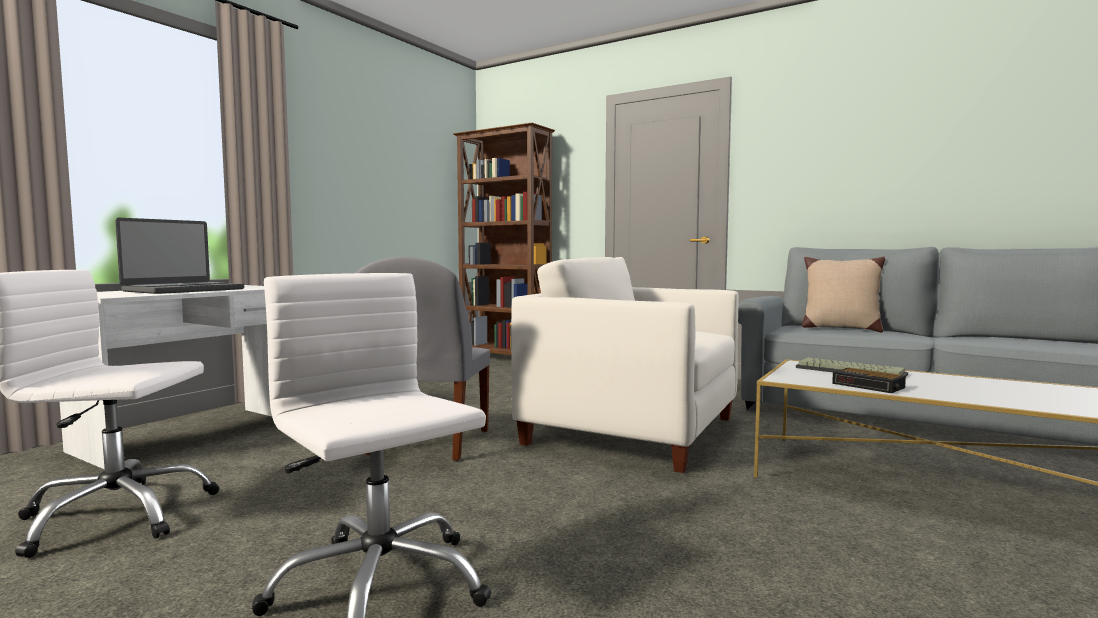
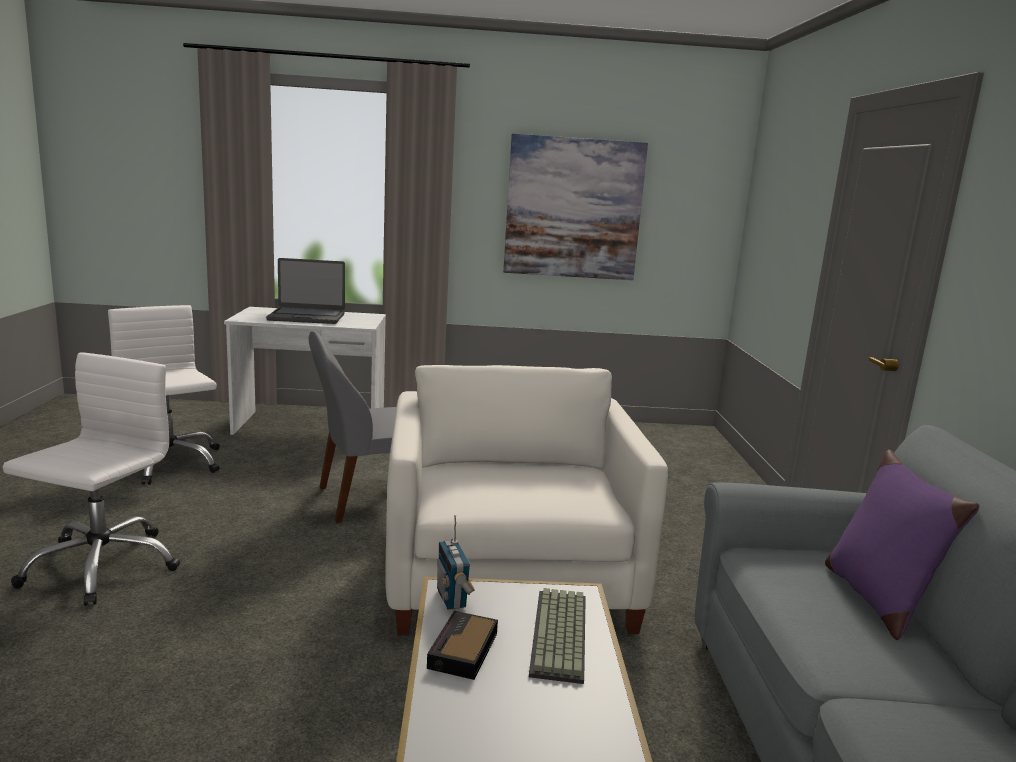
camera: 55 degrees right, 10 degrees up
(379, 176) = (573, 208): none -> picture
(505, 358) = (701, 447): brown bookcase -> none
(794, 380) = (452, 598): none -> radio
(840, 328) = (877, 598): beige pillow -> purple pillow

